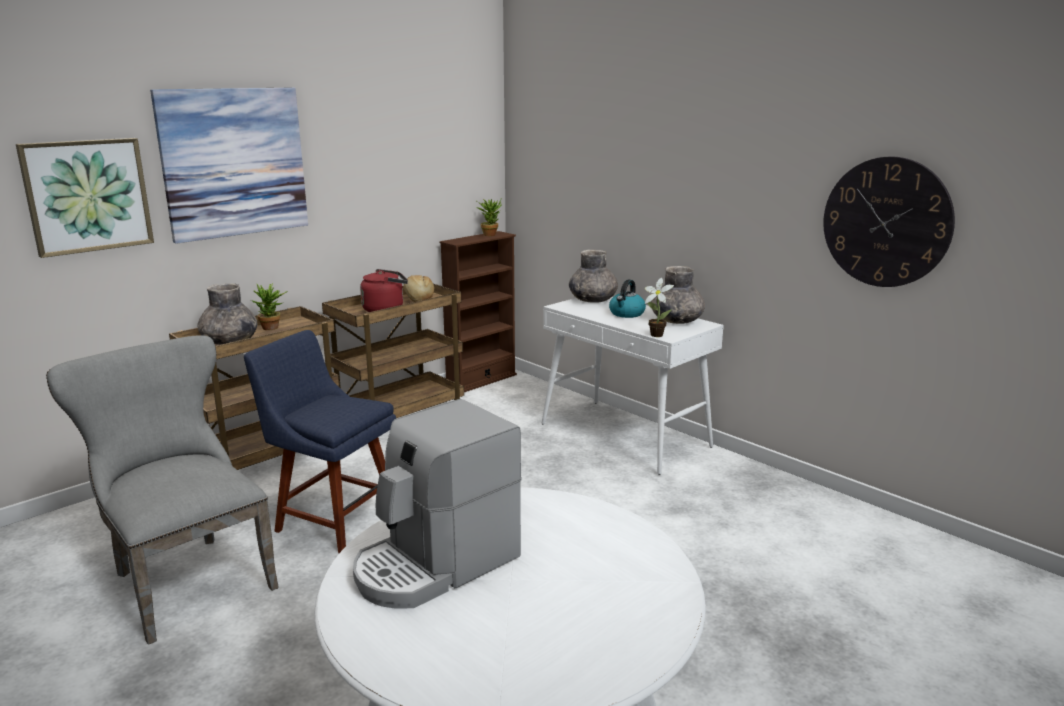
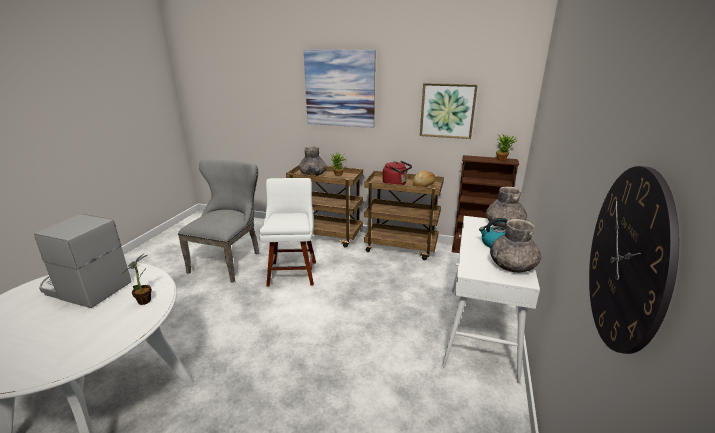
camera: 60 degrees right, 5 degrees up
(87, 196) = (277, 96): picture -> picture (447, 111)
(333, 519) = (292, 271): blue chair -> white chair
(655, 334) = (466, 265): potted plant -> potted plant (146, 300)

